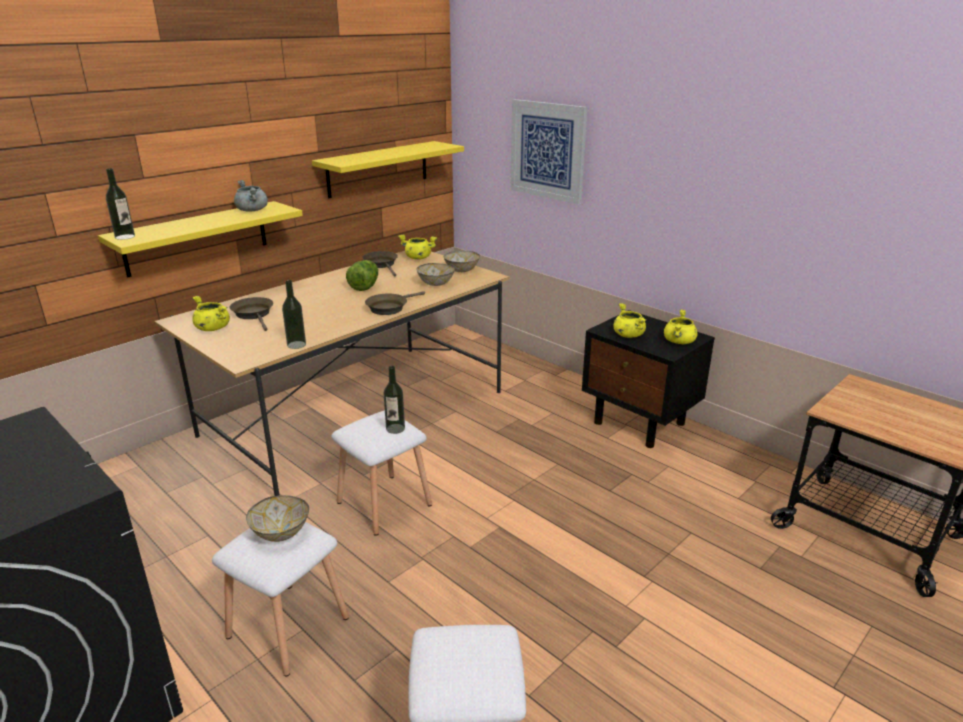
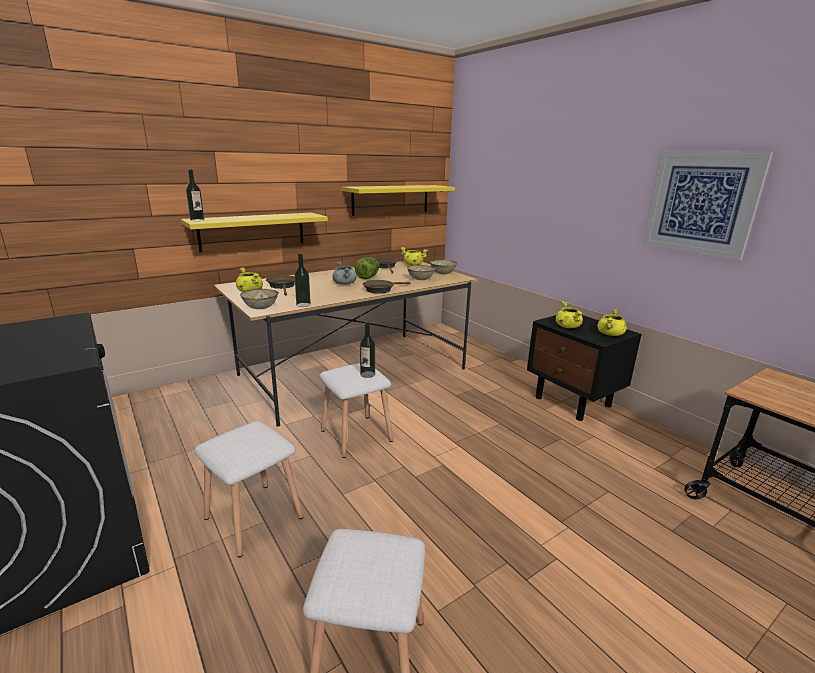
camera: 10 degrees right, 5 degrees down
(252, 210) = (293, 215): grey cooking pot -> grey cooking pot (344, 284)
(281, 533) = (252, 436): bowl -> bowl (261, 307)
(547, 150) = (516, 188): picture -> picture (701, 203)

